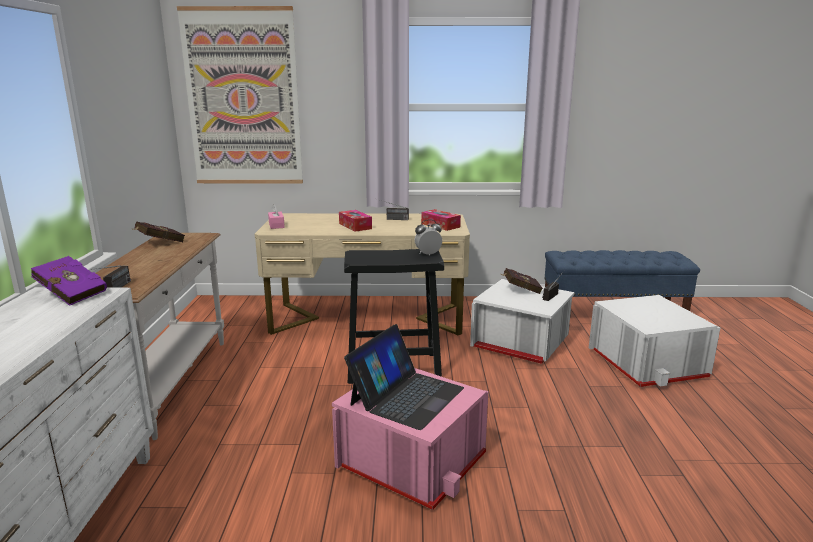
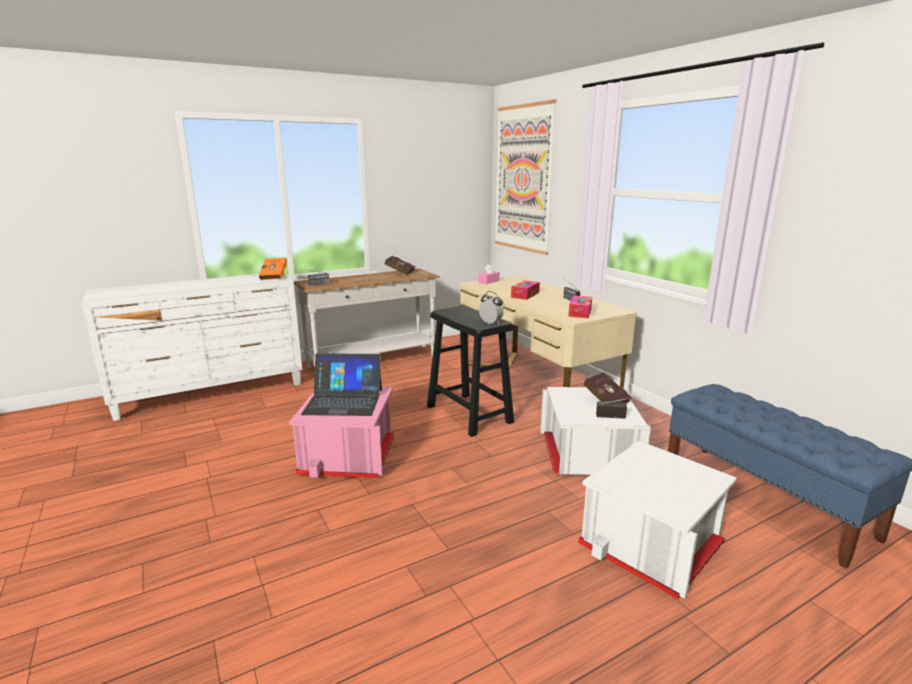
camera: 60 degrees right, 0 degrees up
(71, 294) = (275, 277): purple book -> orange book

